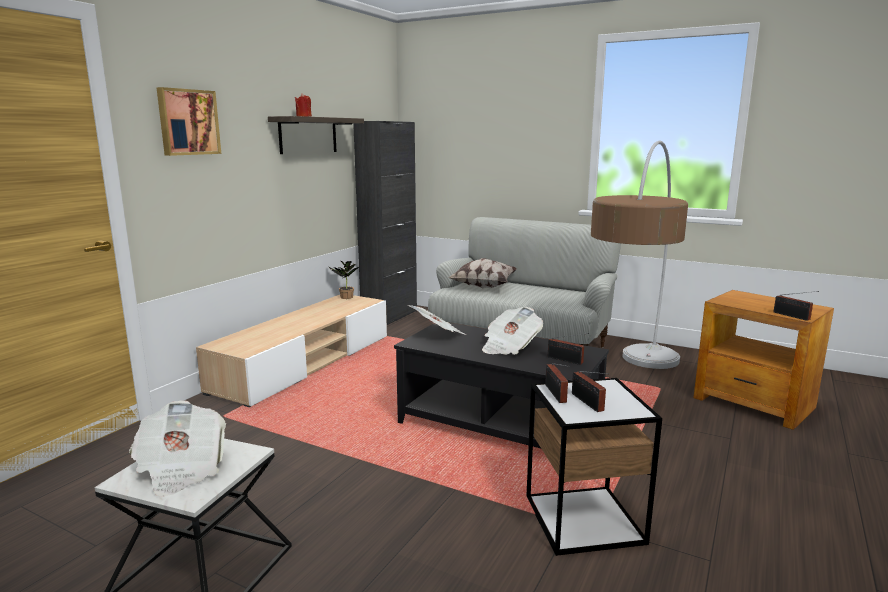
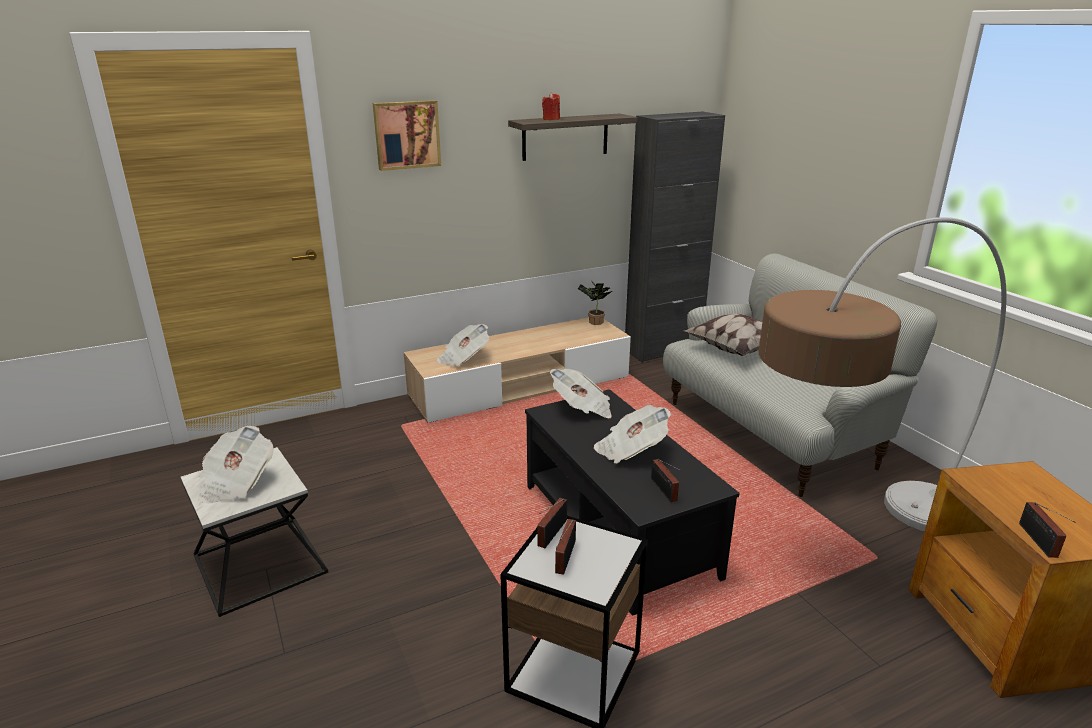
camera: 35 degrees right, 10 degrees up
(264, 339) = (463, 358): none -> newspaper

